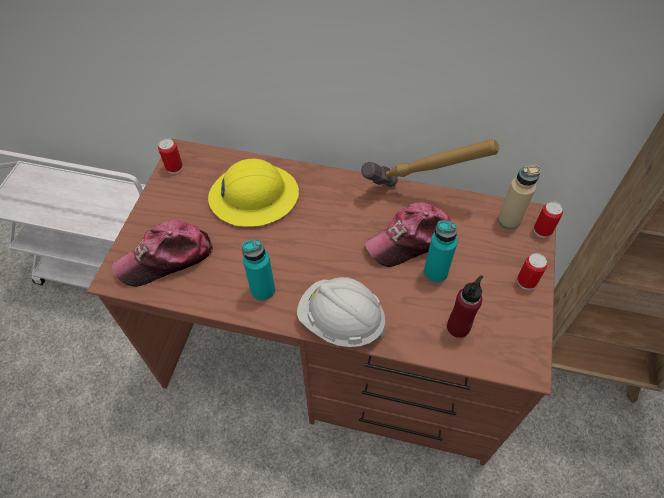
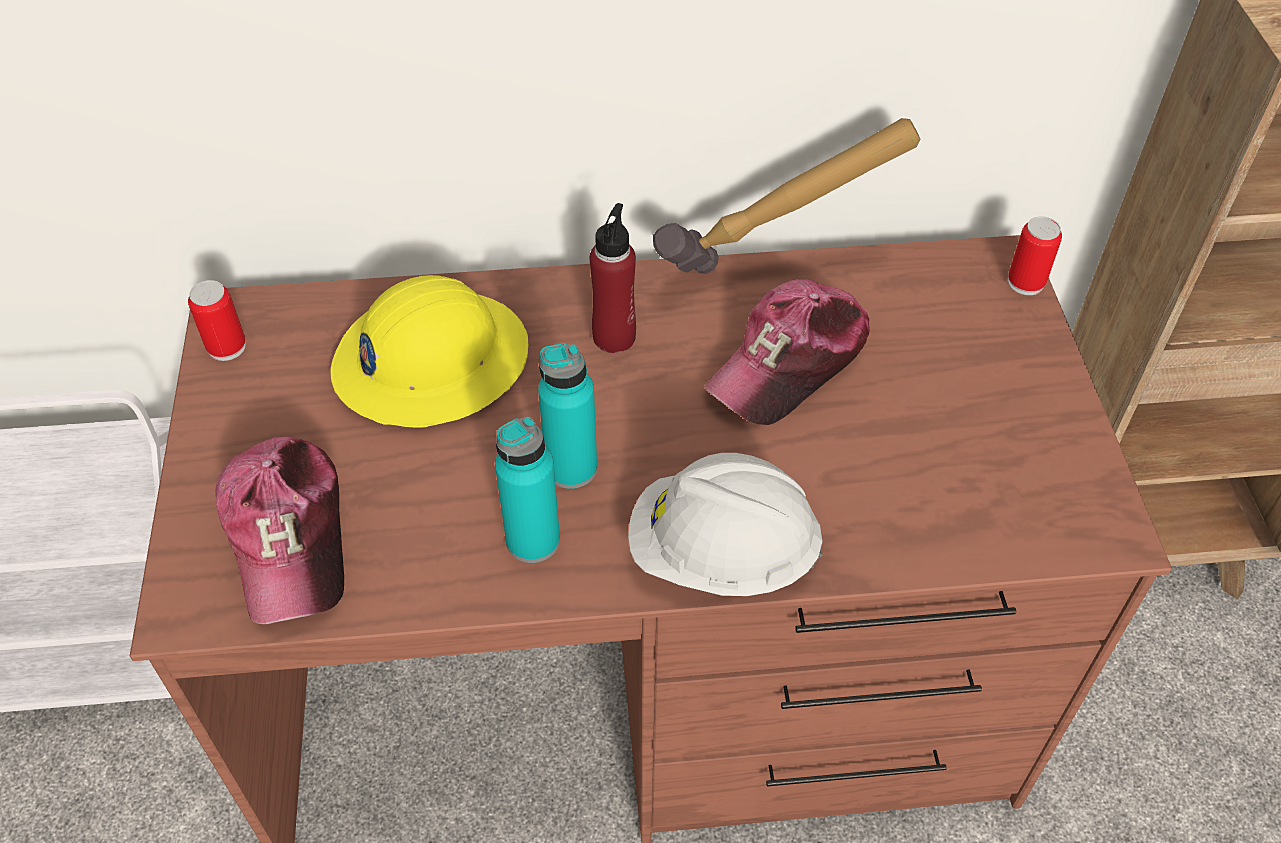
camera: 20 degrees left, 5 degrees down
(166, 258) = (289, 536): cap -> cap turned 60 degrees counterclockwise
(435, 273) = (865, 411): turquoise bottle -> turquoise bottle (571, 468)
(458, 327) = (953, 498): red bottle -> red bottle (614, 337)
(509, 220) = (957, 280): beige bottle -> none
(526, 281) = (1038, 381): can -> none

